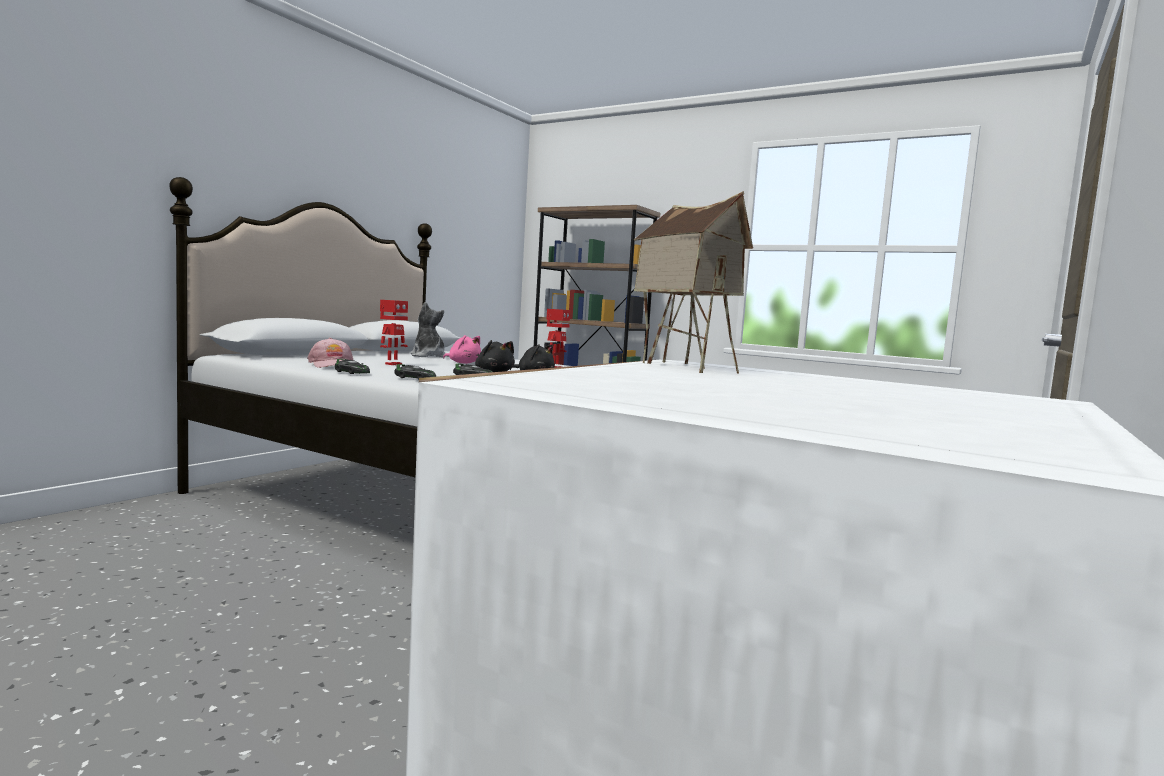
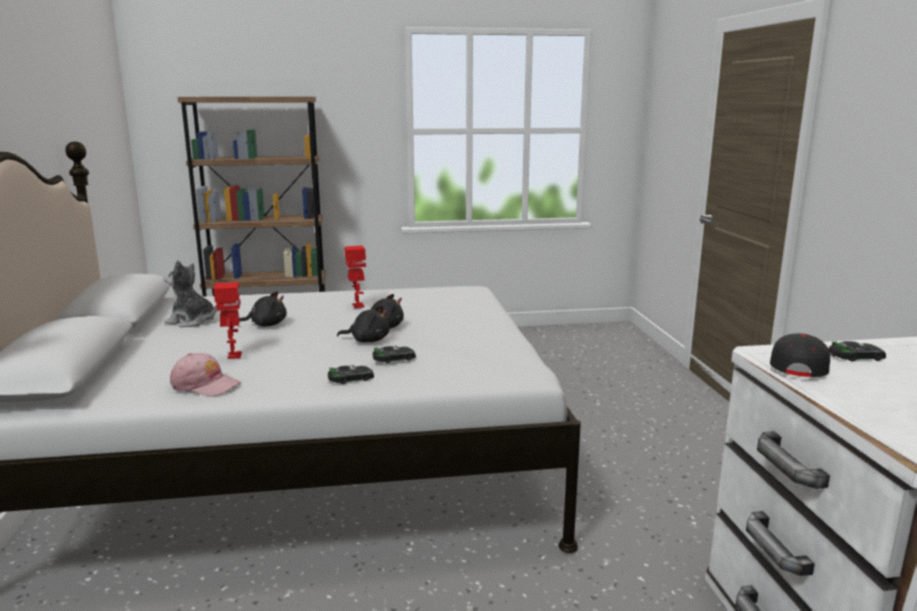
camera: 40 degrees left, 10 degrees up
(351, 372) = (272, 392): toy car -> toy car (856, 357)
(463, 363) = (266, 325): pink plush toy -> black plush toy
(680, 366) = (798, 366): toy house -> black cap

